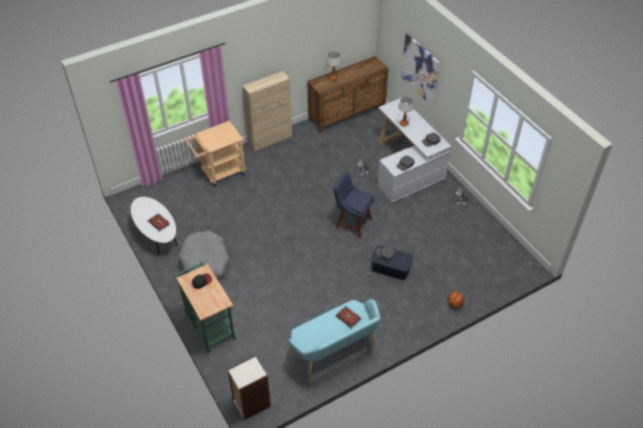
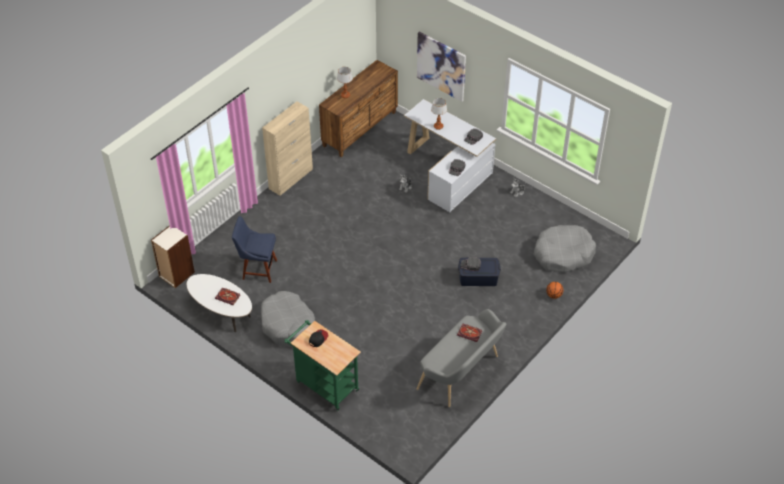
camera: 20 degrees left, 0 degrees up
(219, 173) = (254, 229): beige cart -> none
(251, 403) = (403, 444): bookcase -> bookcase (176, 274)
(335, 353) = (461, 374): turquoise bench -> grey bench
(352, 223) = (419, 243): blue chair -> blue chair (257, 269)
(480, 268) = (563, 254): none -> grey dog bed

